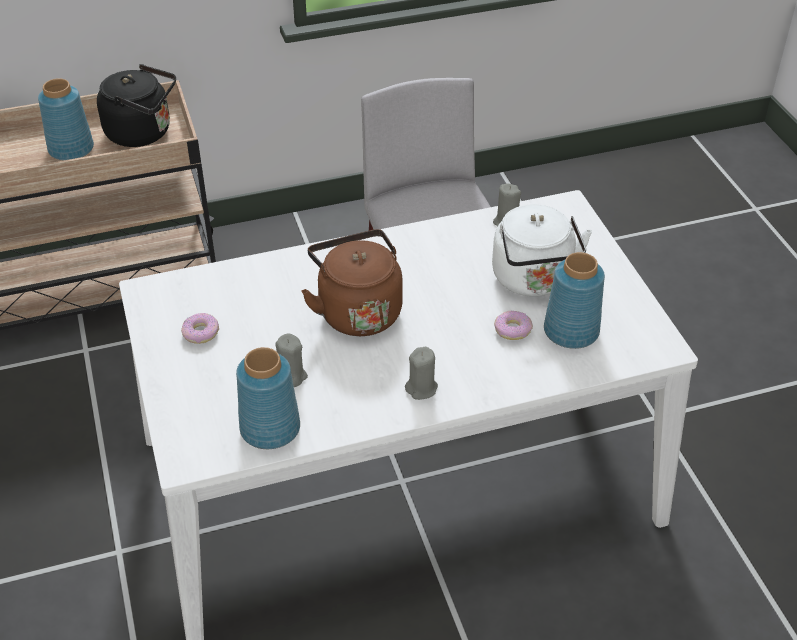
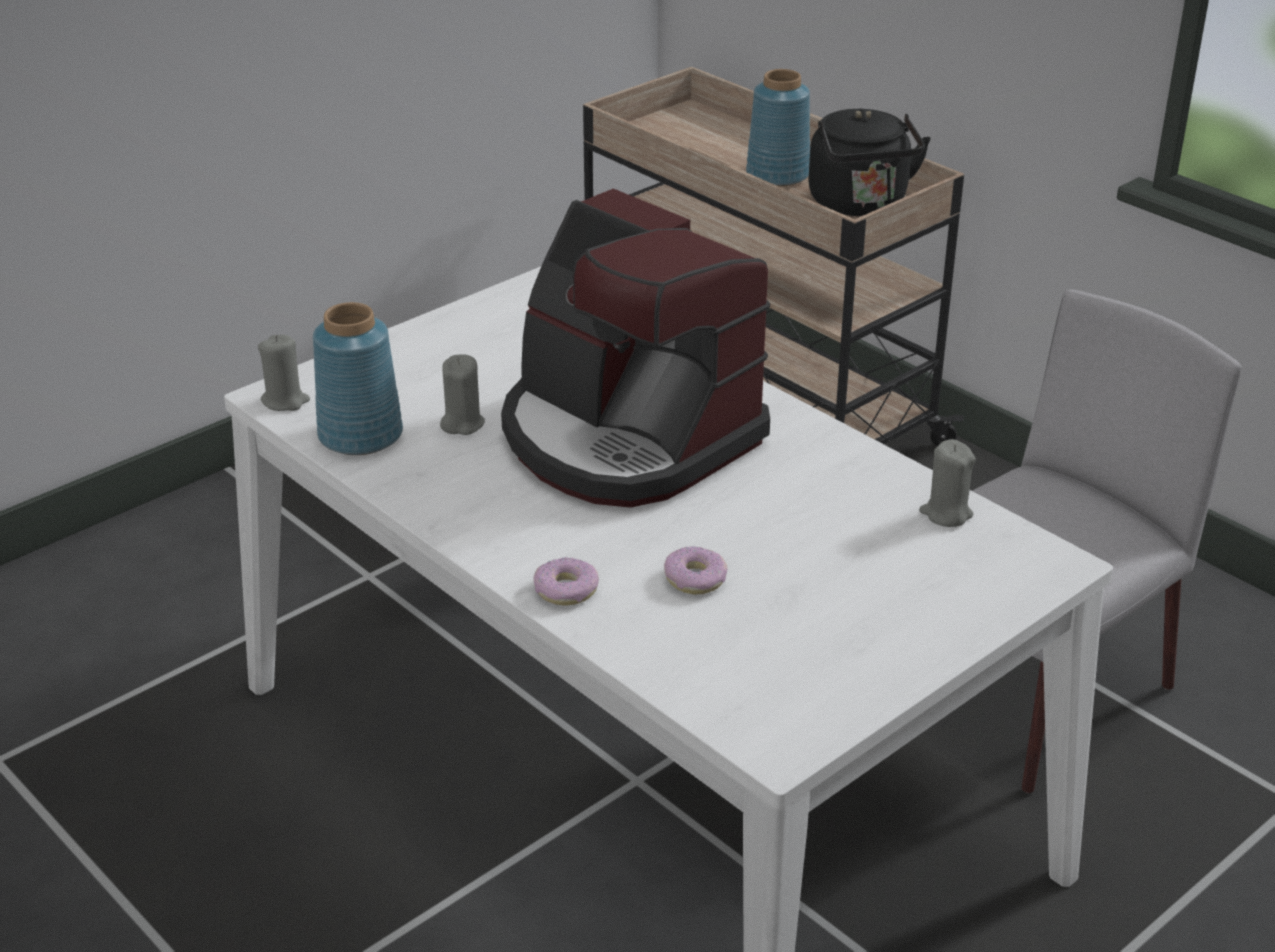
camera: 65 degrees right, 10 degrees down
(201, 333) = (495, 341): donut -> donut (566, 590)
(357, 311) = (626, 437): brown kettle -> coffee machine
(421, 388) = (510, 529): grey candle -> grey candle (285, 401)
(534, 280) = (828, 572): white kettle -> none
(570, 331) = (738, 636): blue vase -> none

